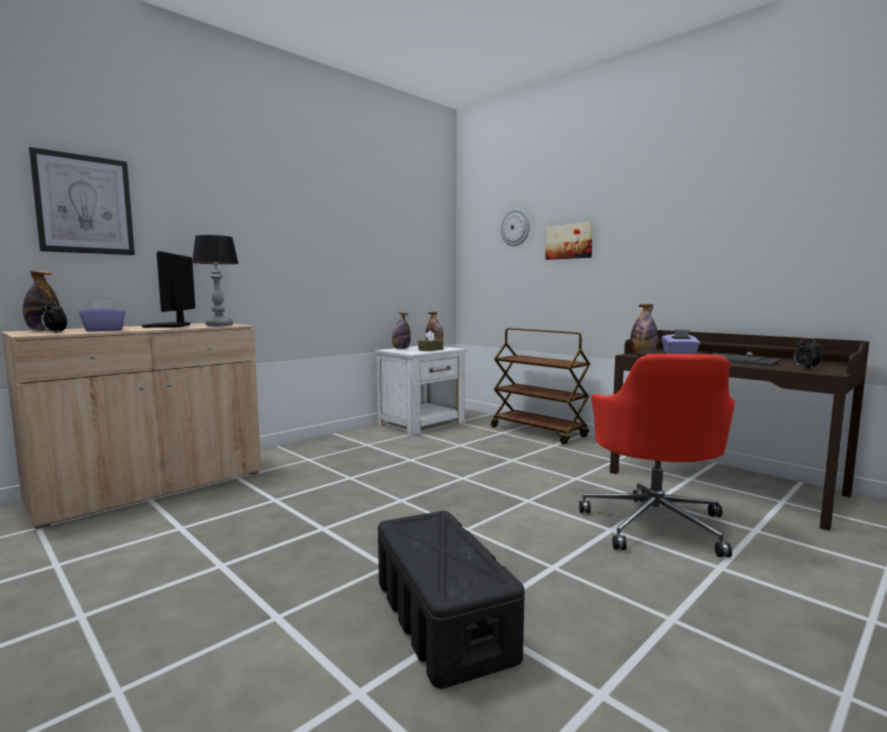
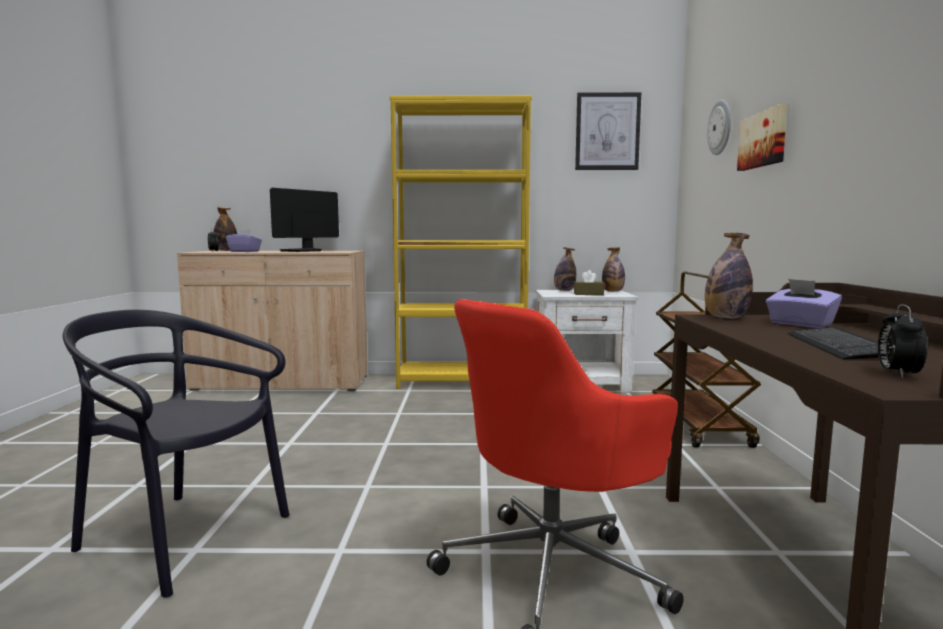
camera: 45 degrees right, 0 degrees up
(84, 204) = (263, 155): picture -> picture (607, 131)
(219, 325) = (329, 252): table lamp -> none
(336, 442) = (462, 382): none -> yellow bookcase
(442, 618) = (183, 537): black storage box -> black chair

